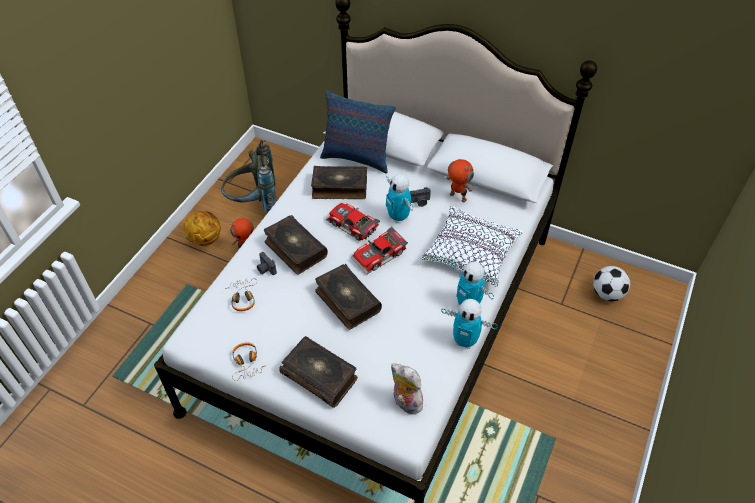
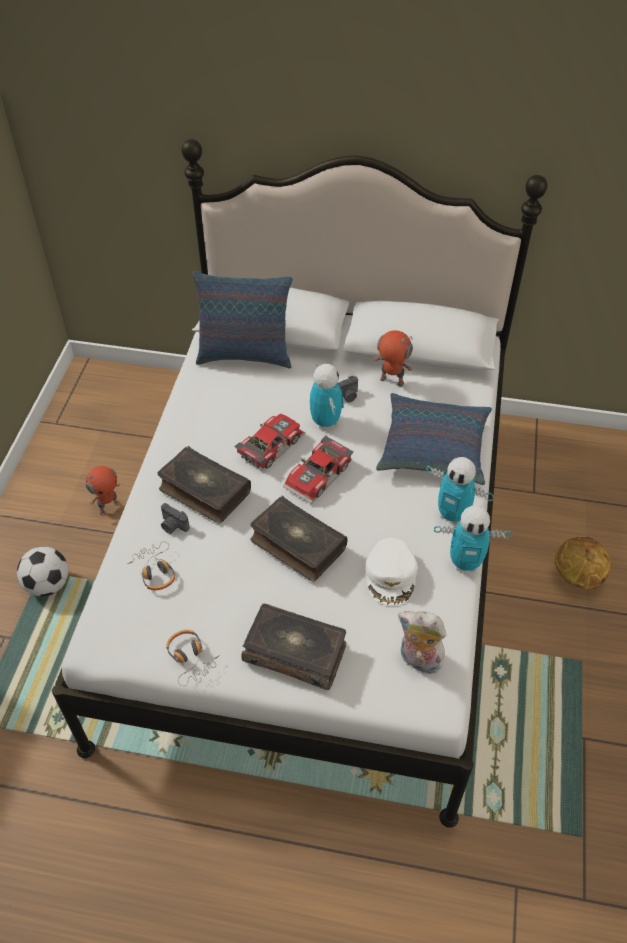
camera: 15 degrees left, 0 degrees up
(205, 239) = (47, 505): basketball -> basketball (576, 577)
(254, 204) = (100, 445): grey backpack -> none
(339, 187) = (235, 398): book -> none
(351, 226) = (269, 445): toy car -> toy car turned 105 degrees clockwise
(398, 217) = (325, 421): toy robot -> toy robot turned 150 degrees counterclockwise
(407, 338) = (391, 575): none -> white cap
(471, 253) = (433, 448): white pillow -> blue pillow
(607, 294) = (583, 468): football -> football (48, 584)

